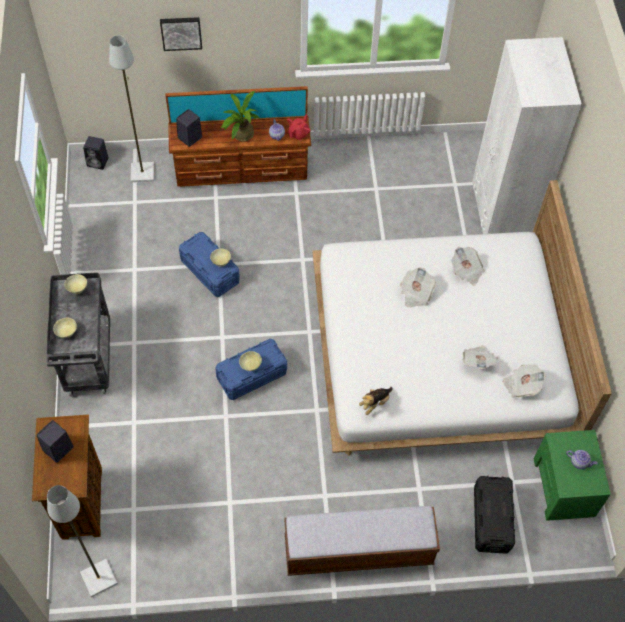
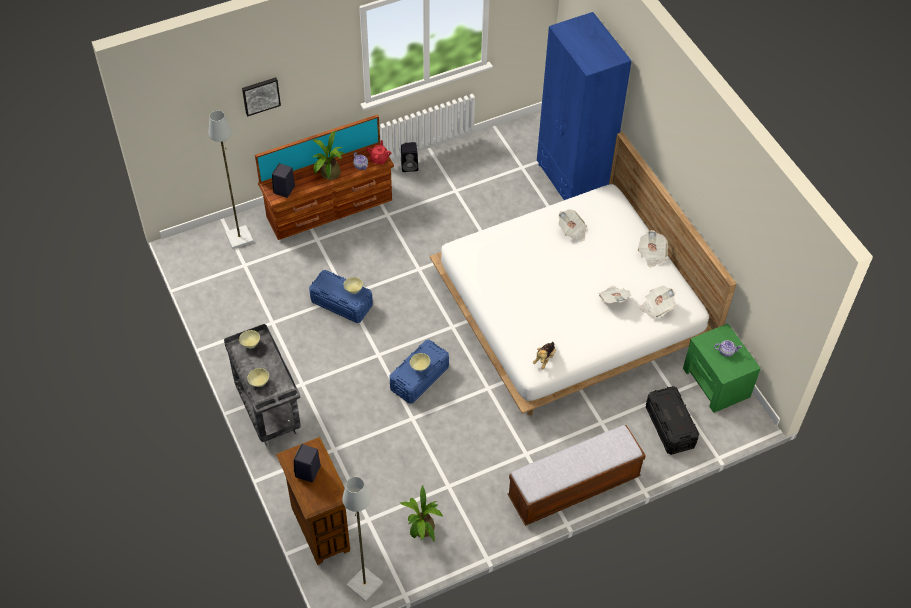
camera: 20 degrees left, 5 degrees down
(98, 162) = (194, 240): black speaker -> black speaker (410, 166)
(182, 541) = (422, 530): none -> potted plant
(415, 293) = (538, 261): newspaper -> newspaper (652, 254)
(501, 215) = (572, 181): white wardrobe -> blue wardrobe

